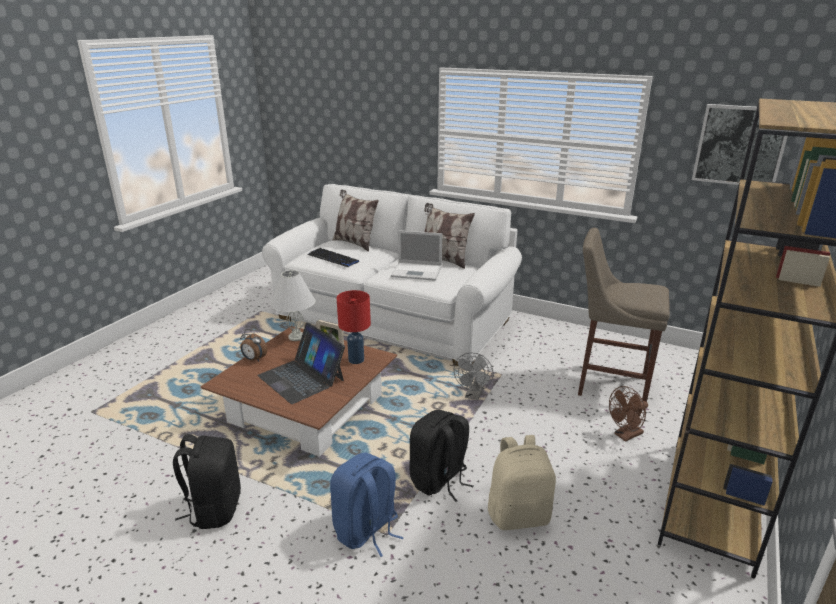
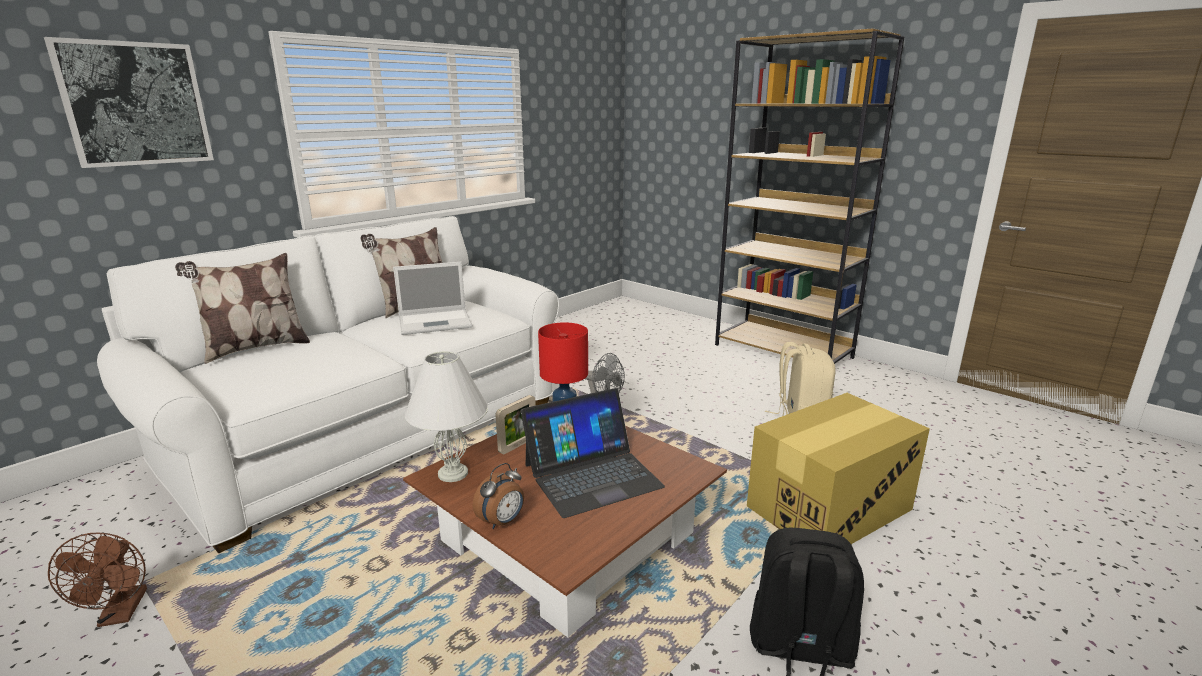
camera: 75 degrees left, 5 degrees down
(333, 258) = (299, 368): keyboard -> none
(367, 530) = (829, 508): blue backpack -> cardboard box
(417, 271) = (436, 322): laptop -> laptop turned 45 degrees clockwise
(439, 480) = (749, 452): black backpack -> none
(608, 384) = (619, 347): beige stool -> none
(625, 435) = (697, 358): brown fan -> brown fan (121, 614)
(740, 145) = (583, 112): picture -> picture (135, 104)

